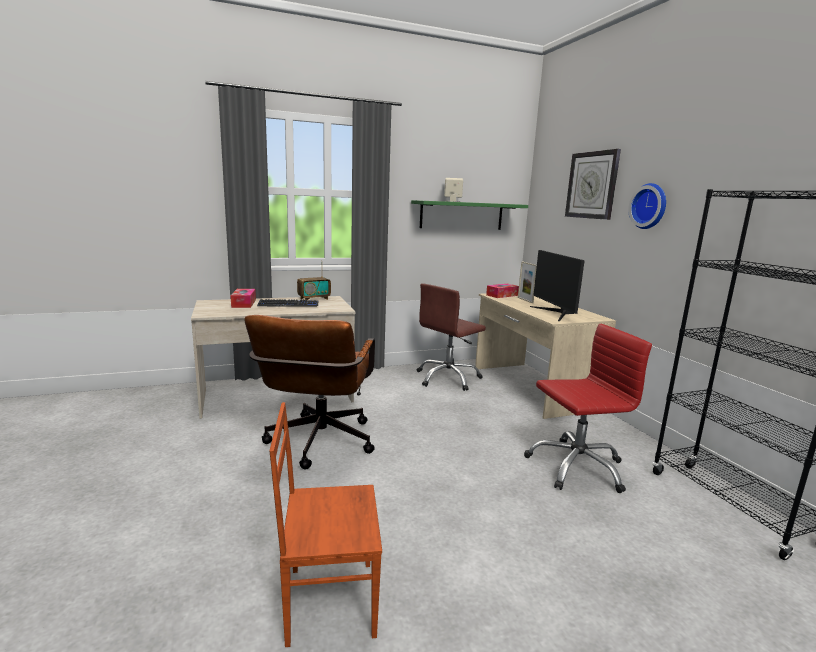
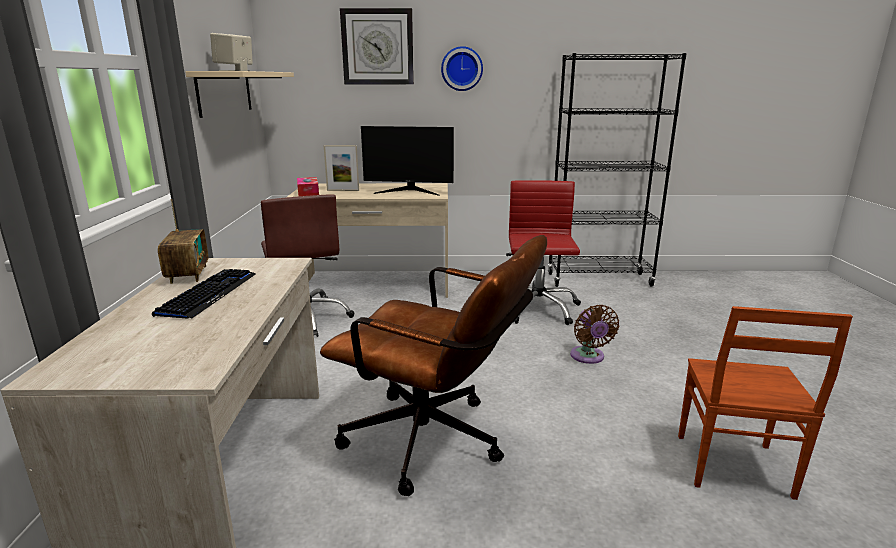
camera: 70 degrees left, 5 degrees up
(244, 303) = (139, 332): tissue box -> none
(461, 215) = (225, 92): green shelf -> beige shelf
(490, 504) = (588, 357): none -> brown fan

